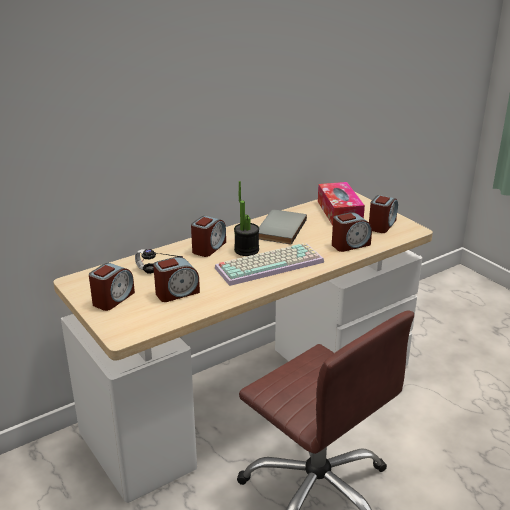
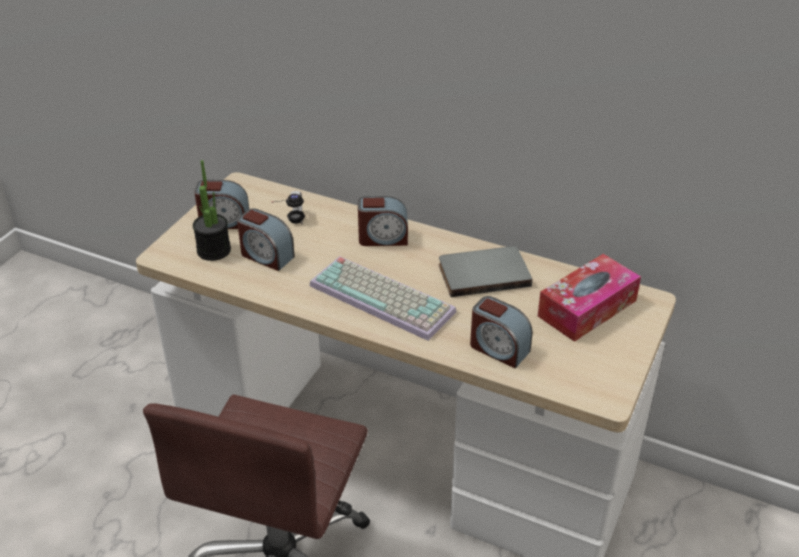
camera: 60 degrees right, 10 degrees up
(246, 250) = (402, 267): potted plant -> potted plant (214, 250)
(382, 225) = (589, 361): alarm clock -> none

